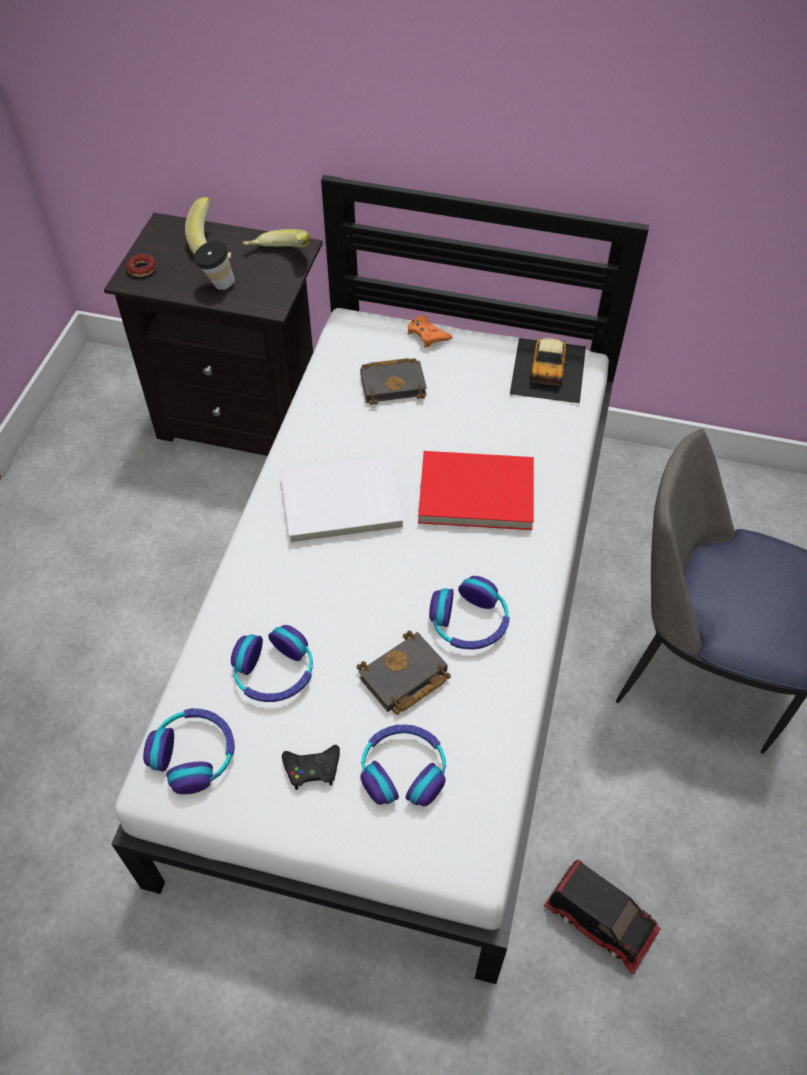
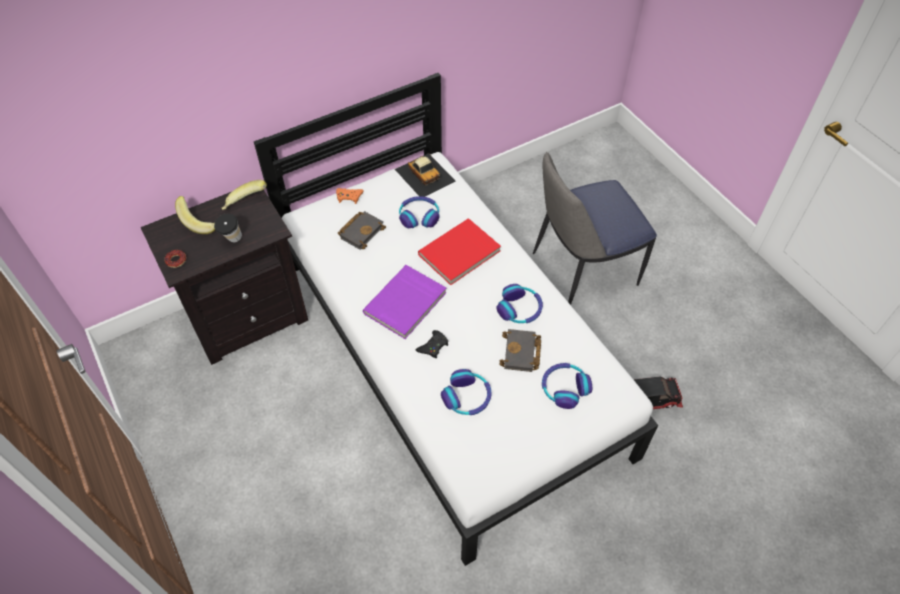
camera: 45 degrees left, 0 degrees up
(194, 754) = (476, 459): headphones -> headphones (419, 216)
(312, 768) = (529, 420): black game controller -> black game controller (433, 346)
(341, 504) = (406, 304): white book -> purple book

